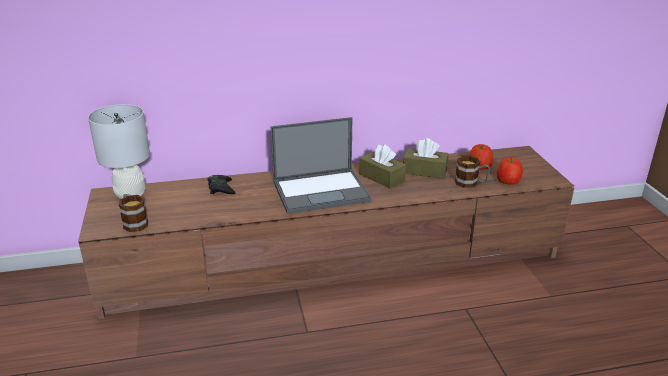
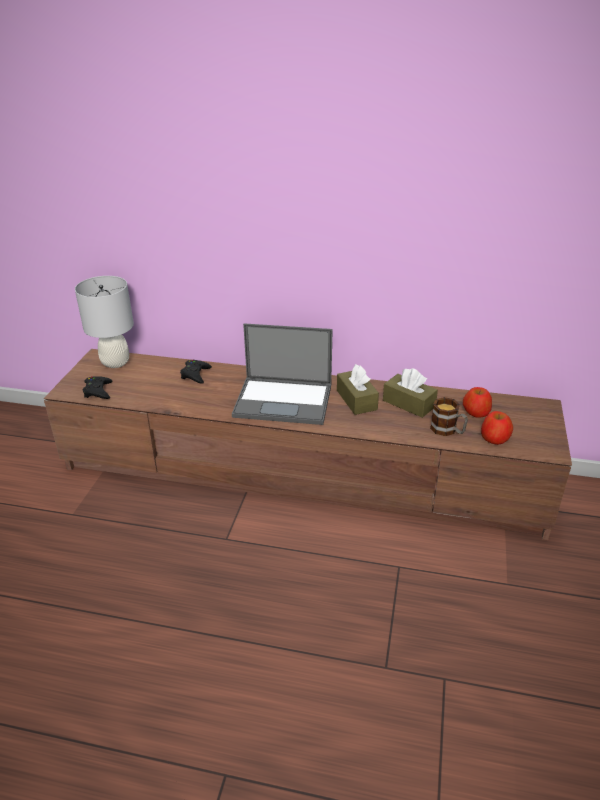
camera: 25 degrees right, 5 degrees up
(134, 222) = (98, 391): mug -> black game controller

